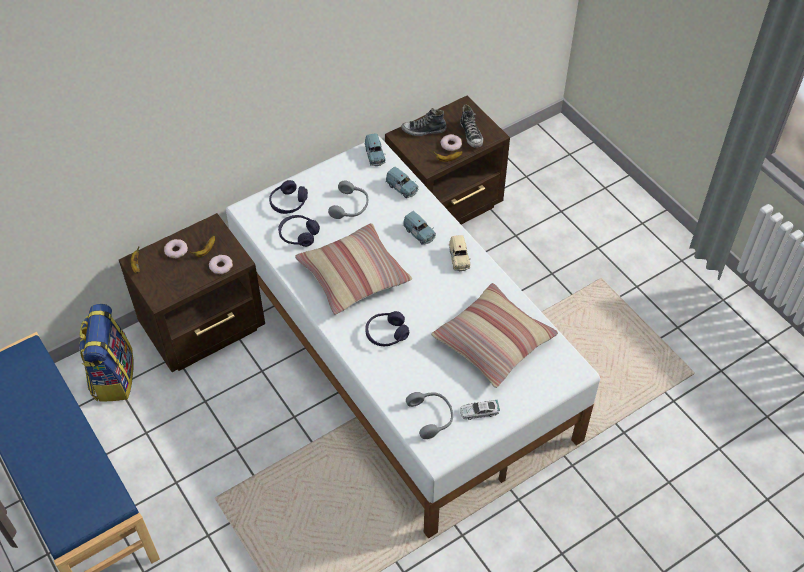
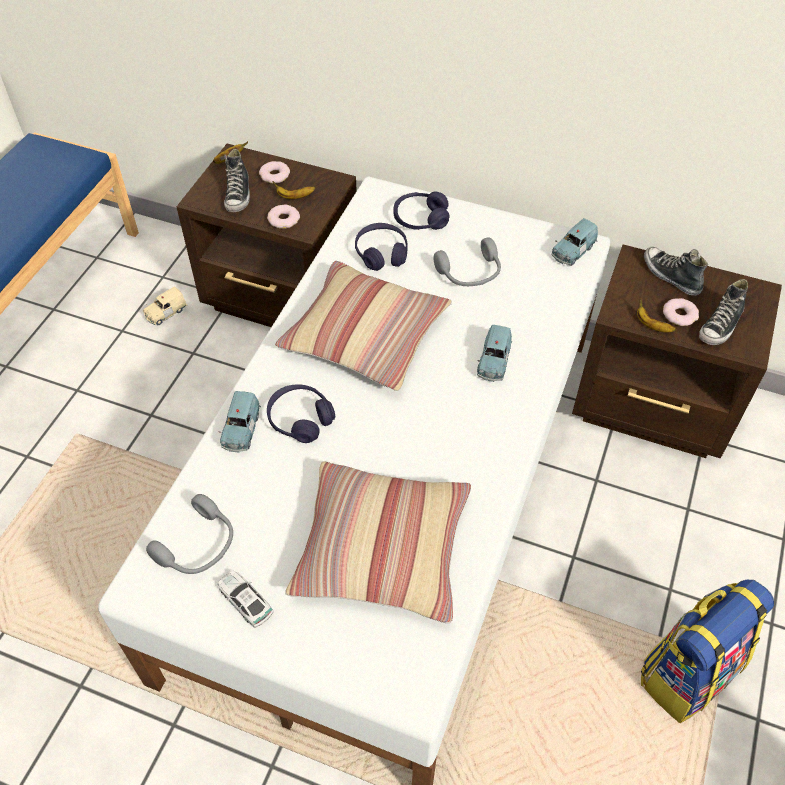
camera: 55 degrees right, 0 degrees up
(113, 376) = (171, 266): backpack -> backpack (688, 672)
(176, 277) = (238, 195): none -> shoe
(402, 188) = (549, 305): blue toy car -> blue toy car (241, 430)
(459, 259) = (491, 428): beige toy car -> beige toy car (165, 313)

